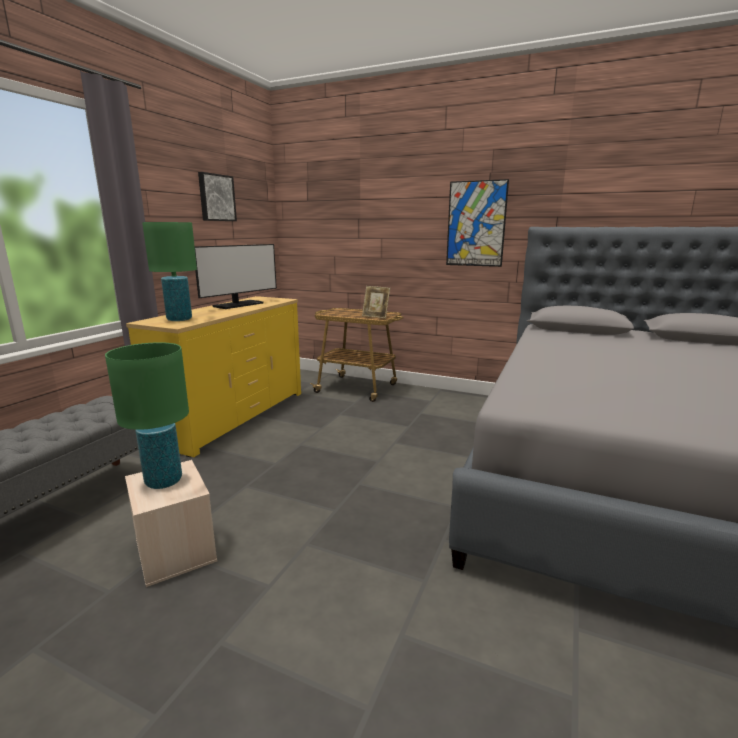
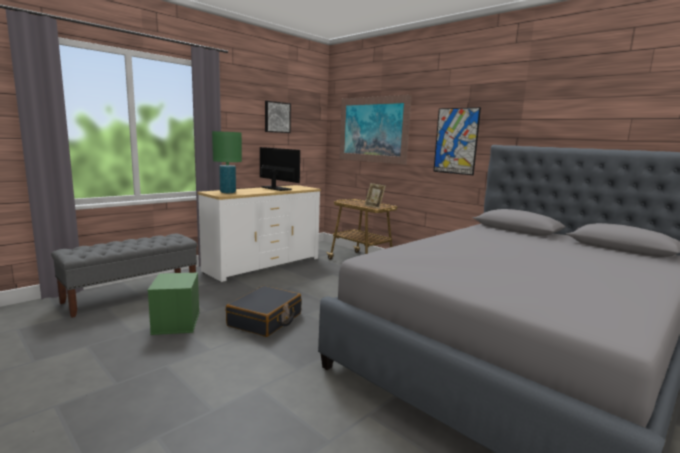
camera: 20 degrees right, 5 degrees down
(164, 481) = (174, 279): green table lamp -> none
(174, 550) = (175, 322): beige storage box -> green storage box
(233, 417) = (263, 265): yellow dresser -> white dresser
(238, 305) = (276, 188): monitor -> monitor turned 105 degrees counterclockwise
(311, 508) = (265, 320): none -> black suitcase
(351, 212) = (372, 129): none -> picture

